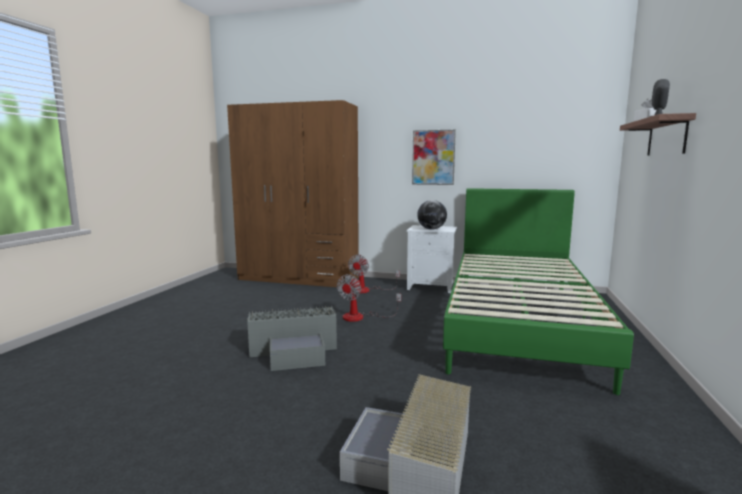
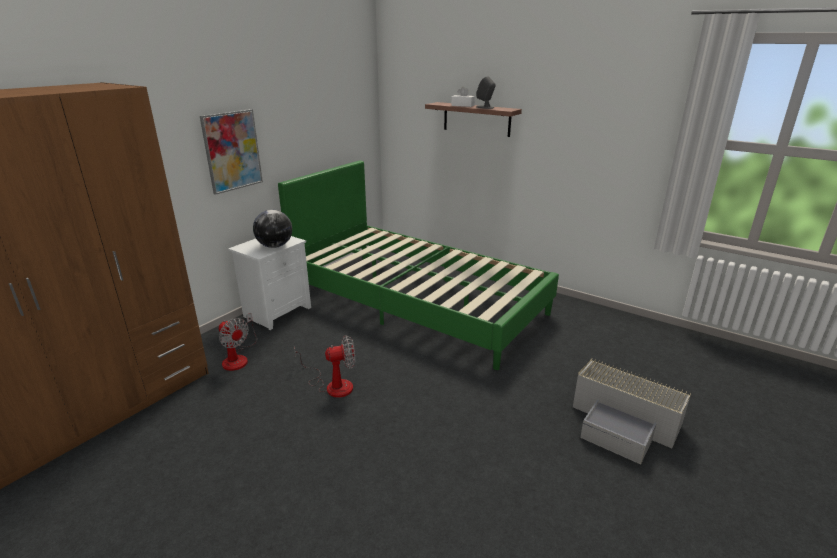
camera: 70 degrees left, 15 degrees up
(295, 350) = (400, 456): grey storage box -> none
(361, 317) = (332, 385): fan -> fan turned 60 degrees counterclockwise

